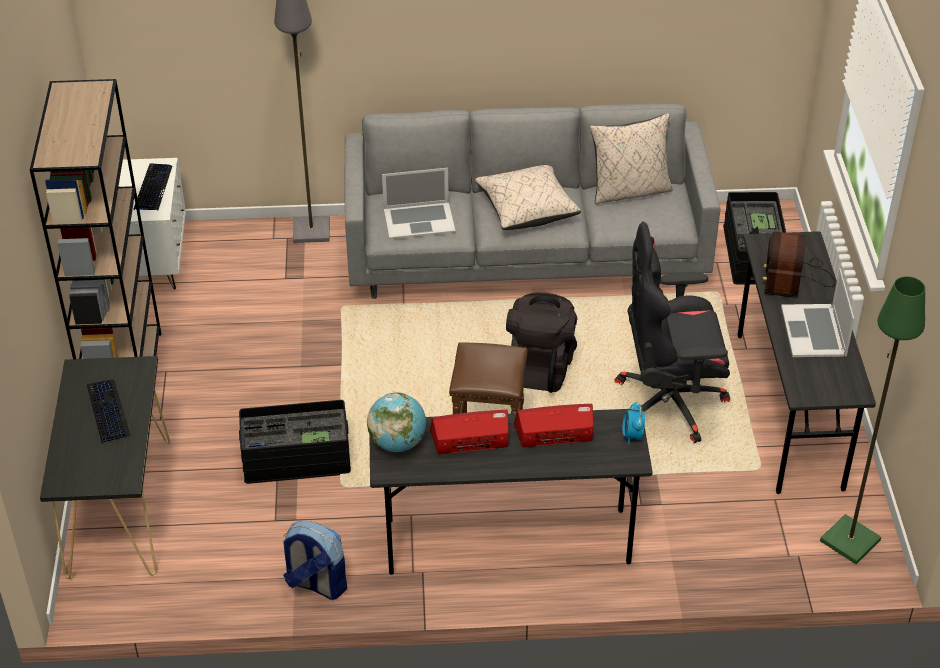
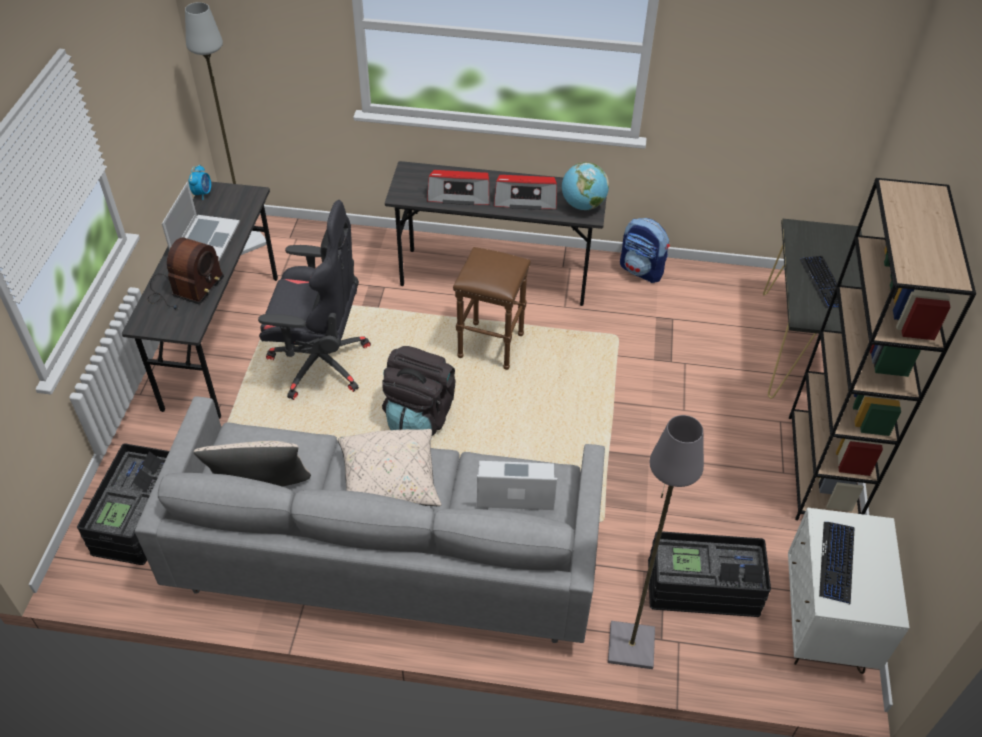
camera: 170 degrees left, 5 degrees up
(296, 458) = (655, 365): black storage box -> black storage box (703, 585)
(632, 435) = (401, 185): alarm clock -> alarm clock (203, 193)
(848, 541) = (247, 241): green floor lamp -> grey floor lamp

